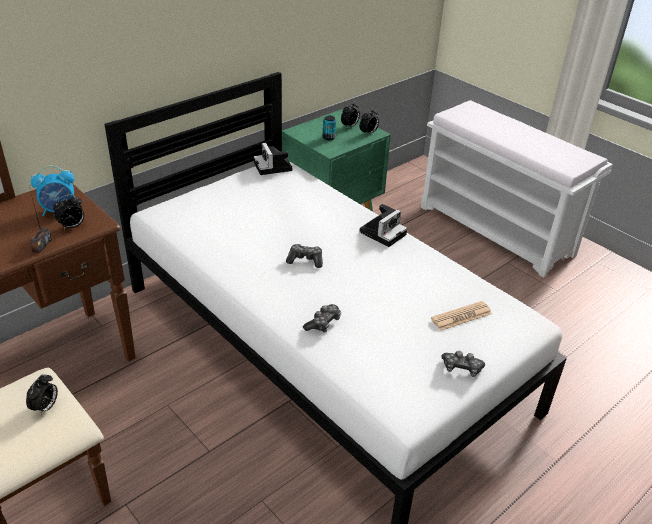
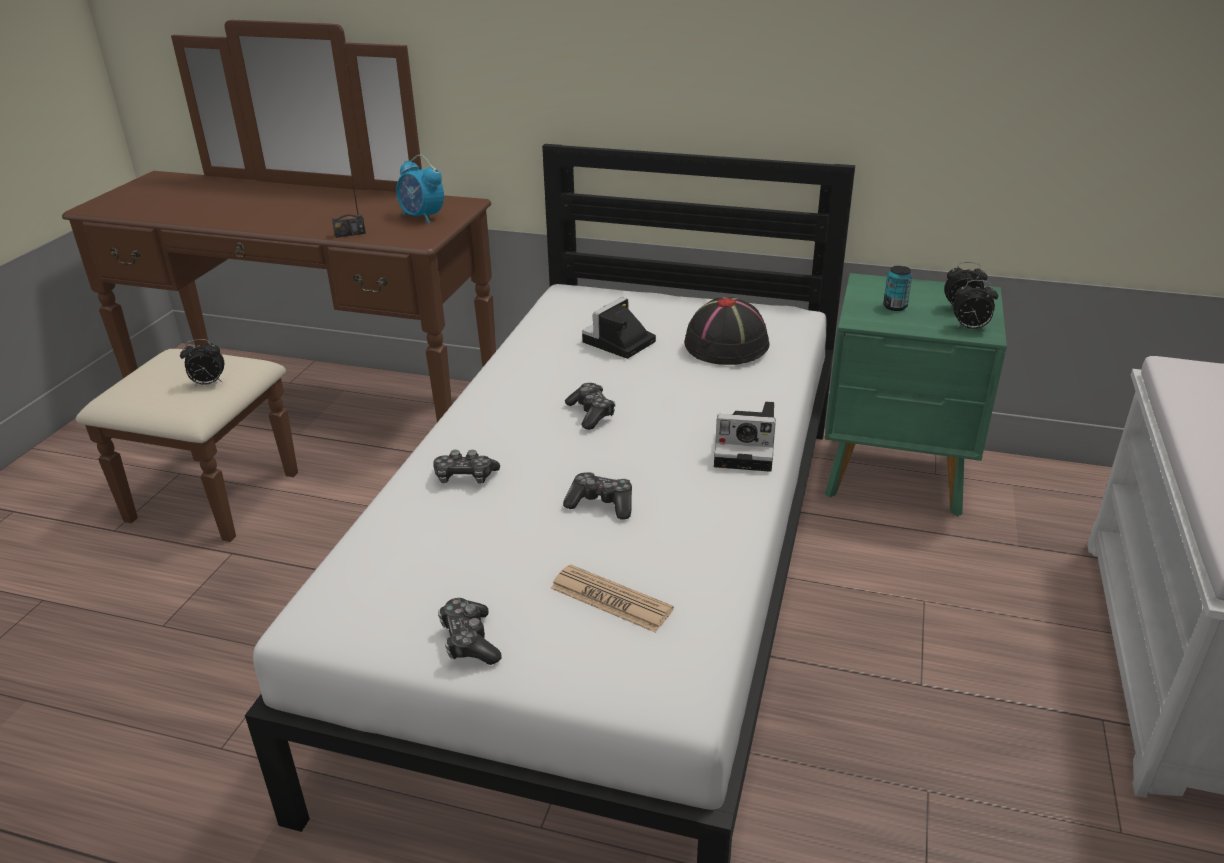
camera: 60 degrees right, 5 degrees down
(72, 226) = (399, 232): alarm clock -> none
(274, 167) = (780, 314): camera -> camera (618, 343)
(288, 194) = (727, 345): none -> black hat
(387, 290) = (601, 504): none -> game controller

